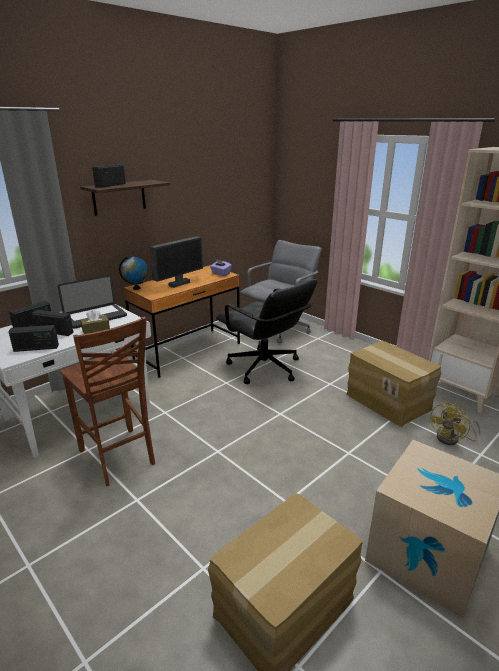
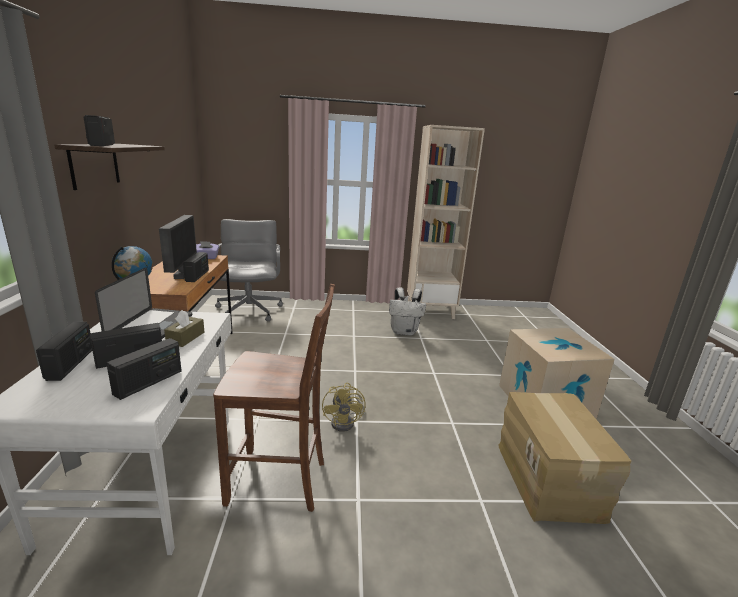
camera: 50 degrees left, 5 degrees down
(184, 288) = (197, 276): none -> radio
(264, 368) = (288, 344): black office chair -> none
(388, 401) = (404, 332): cardboard box -> white backpack
(452, 439) = (465, 338): yellow fan -> yellow fan (346, 422)

